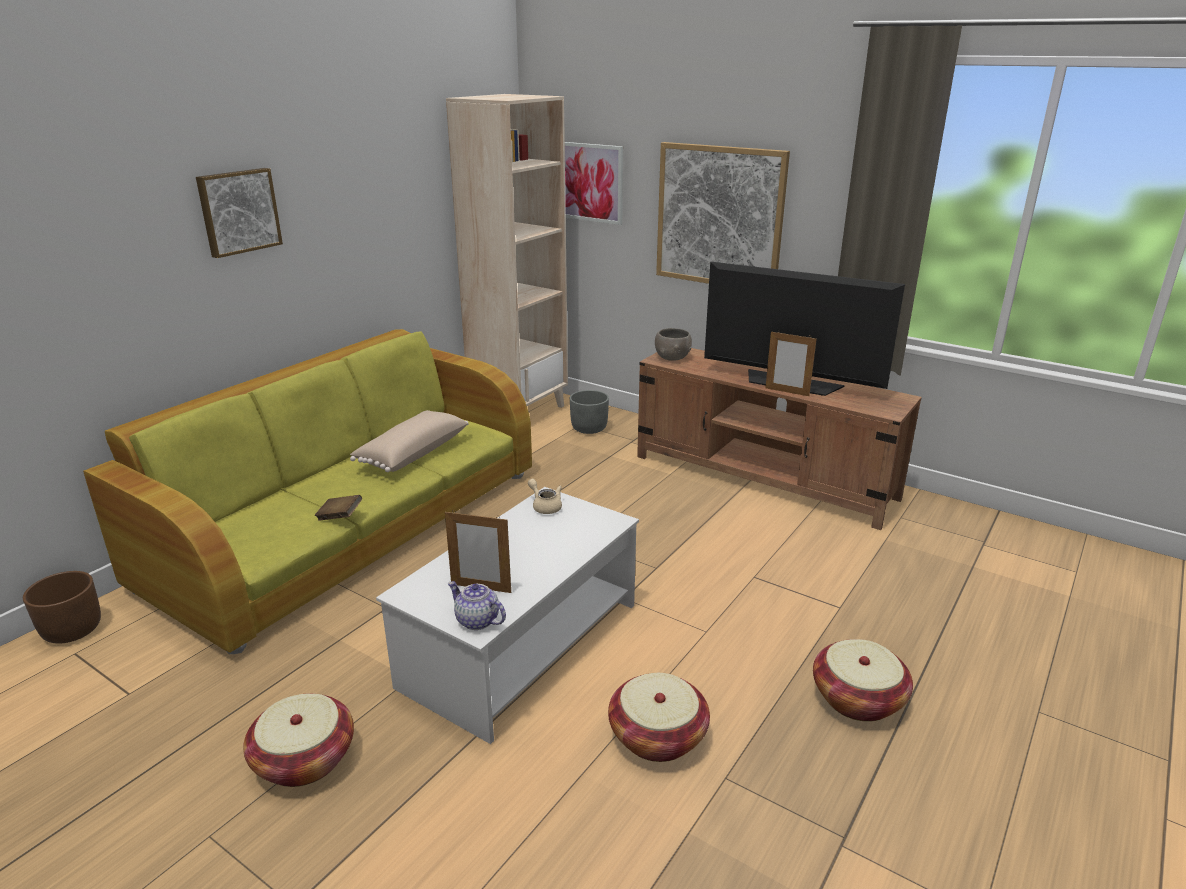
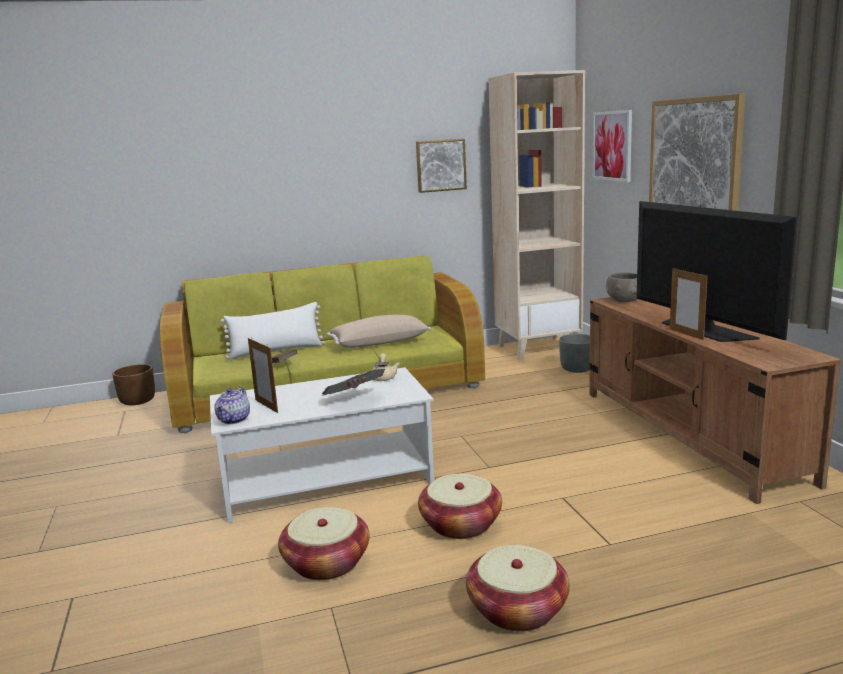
camera: 40 degrees right, 10 degrees down
(238, 211) = (294, 152): picture -> picture (440, 165)
(291, 498) = (276, 351): none -> white pillow
(304, 759) = (137, 491): basket -> basket (460, 525)
(476, 621) = (234, 420): teapot -> teapot turned 150 degrees counterclockwise
(564, 546) = (354, 399): none -> newspaper

